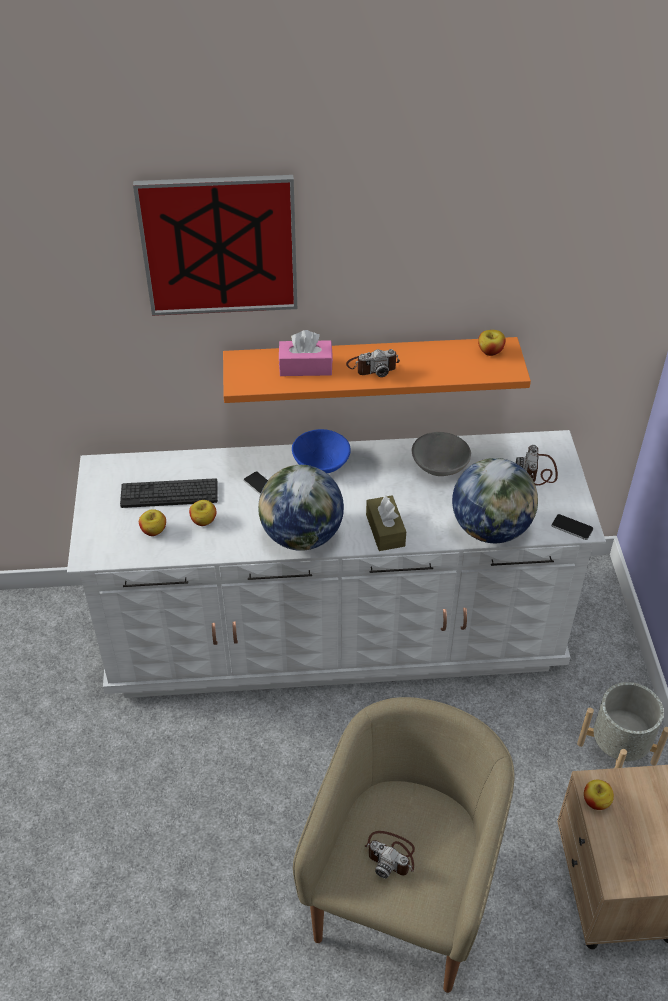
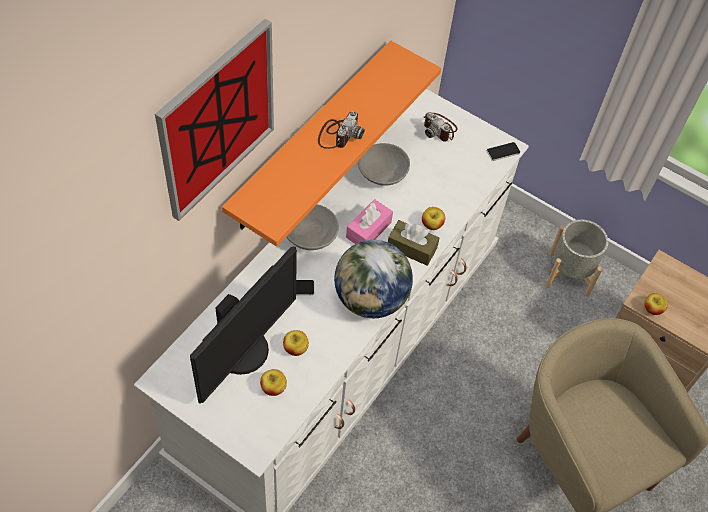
camera: 55 degrees left, 10 degrees up
(169, 494) = (244, 351): keyboard -> monitor
(305, 367) = (297, 171): pink tissue box -> pink tissue box (368, 230)
(321, 463) = (310, 236): blue bowl -> grey bowl
(391, 855) = (608, 444): camera -> none
(490, 351) = (391, 64): apple -> apple (432, 224)
(490, 529) = (465, 192): globe -> none

